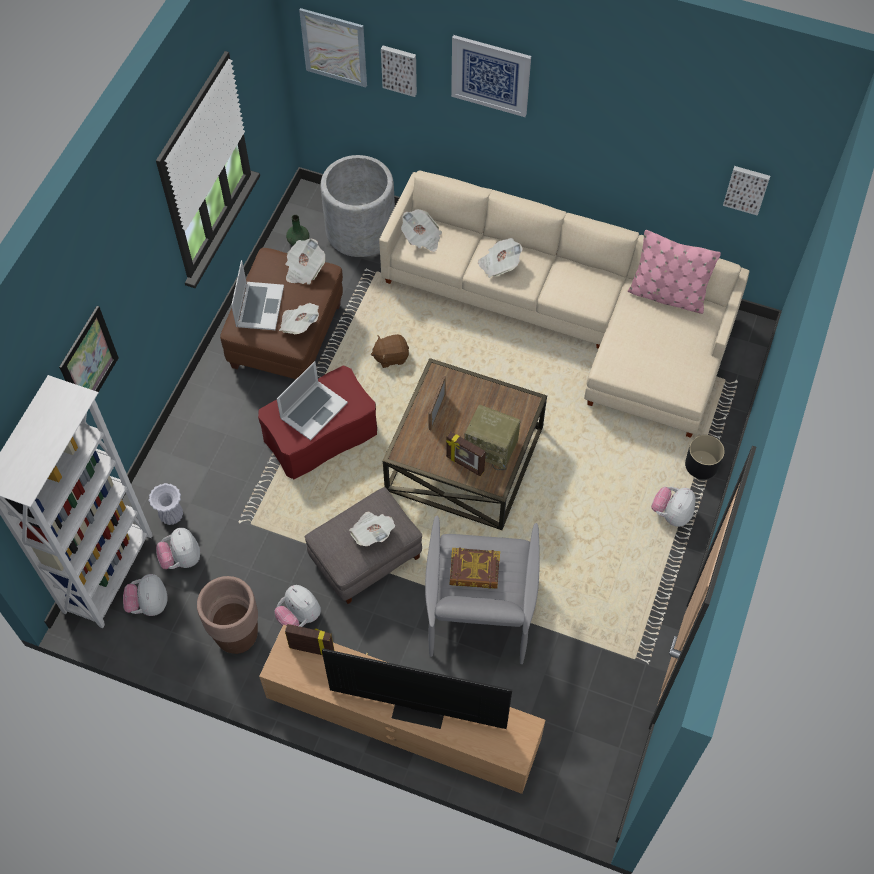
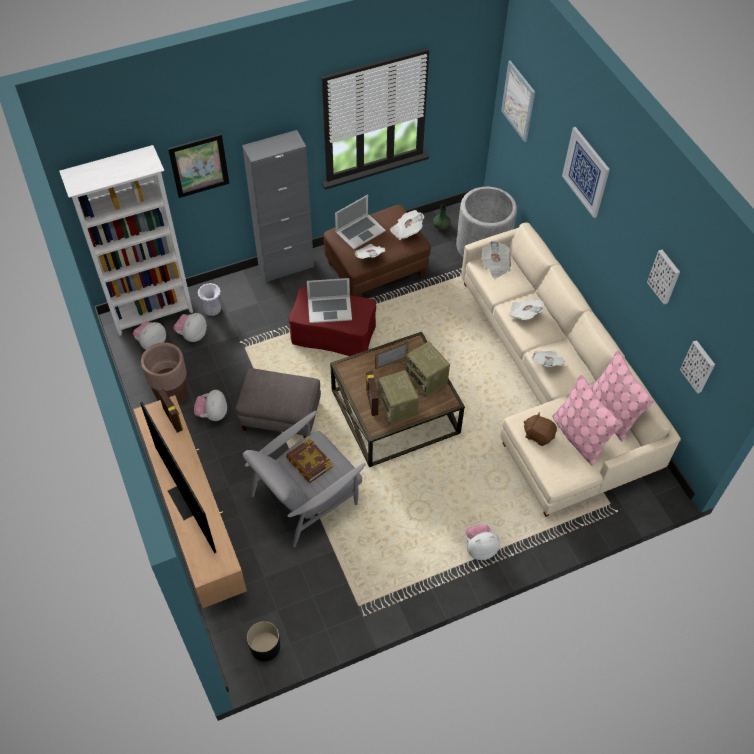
camera: 45 degrees right, 5 degrees down
(192, 407) = (286, 266): none -> grey cabinet
(372, 533) = (281, 395): newspaper -> newspaper (547, 363)
(391, 356) = (419, 325): brown plush toy -> brown plush toy (538, 435)
(400, 69) = (544, 138): picture -> picture (665, 276)
(486, 399) = (427, 379): none -> radio
(667, 339) = (578, 437): none -> pink pillow
(701, 465) = (533, 538): black planter -> black planter (265, 646)

